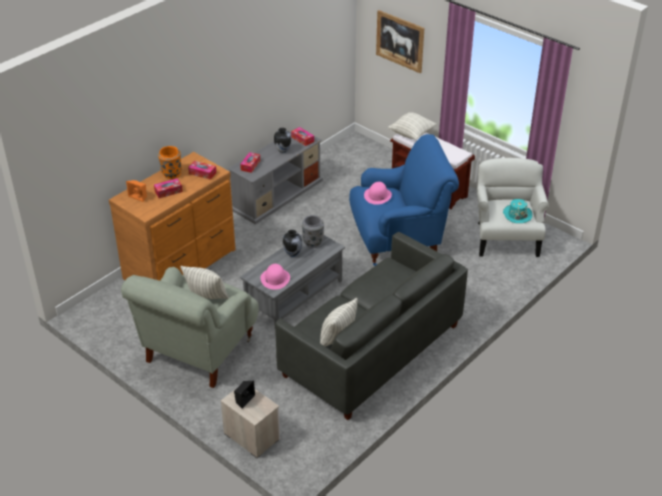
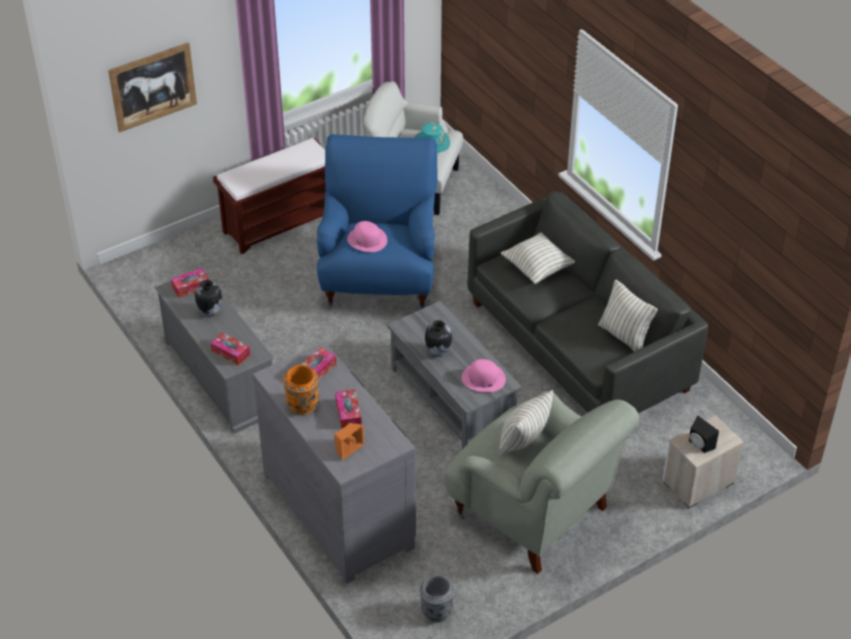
camera: 75 degrees left, 5 degrees up
(181, 264) = (340, 508): brown dresser -> grey dresser
(313, 242) = (419, 328): grey vase -> grey vase (436, 611)
(411, 134) = (241, 178): pillow -> pillow (537, 269)

